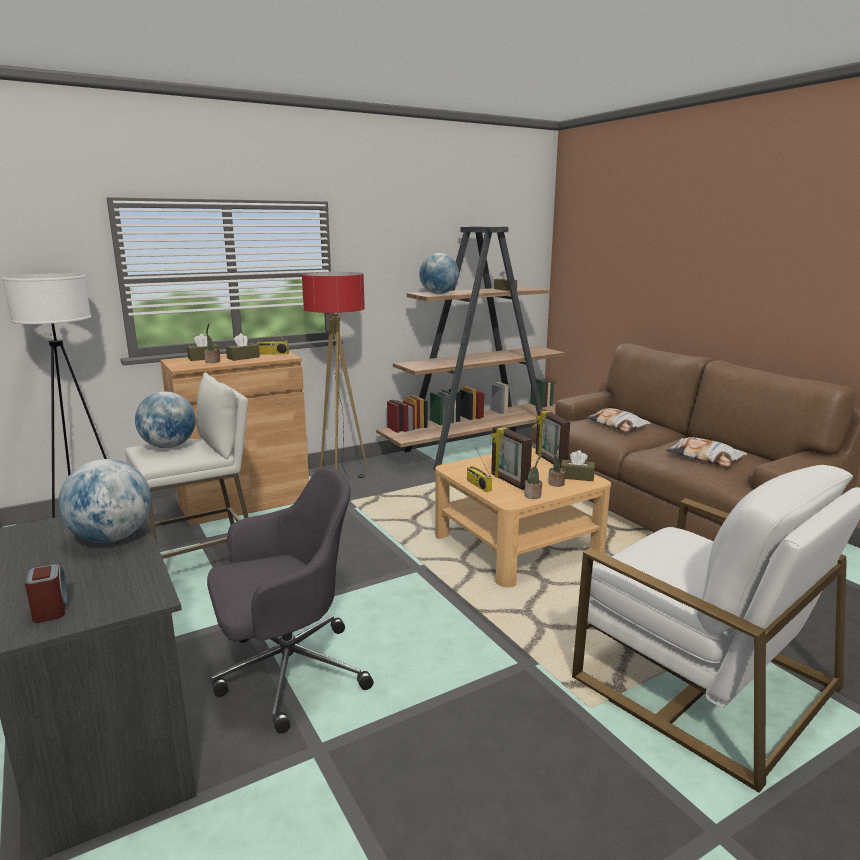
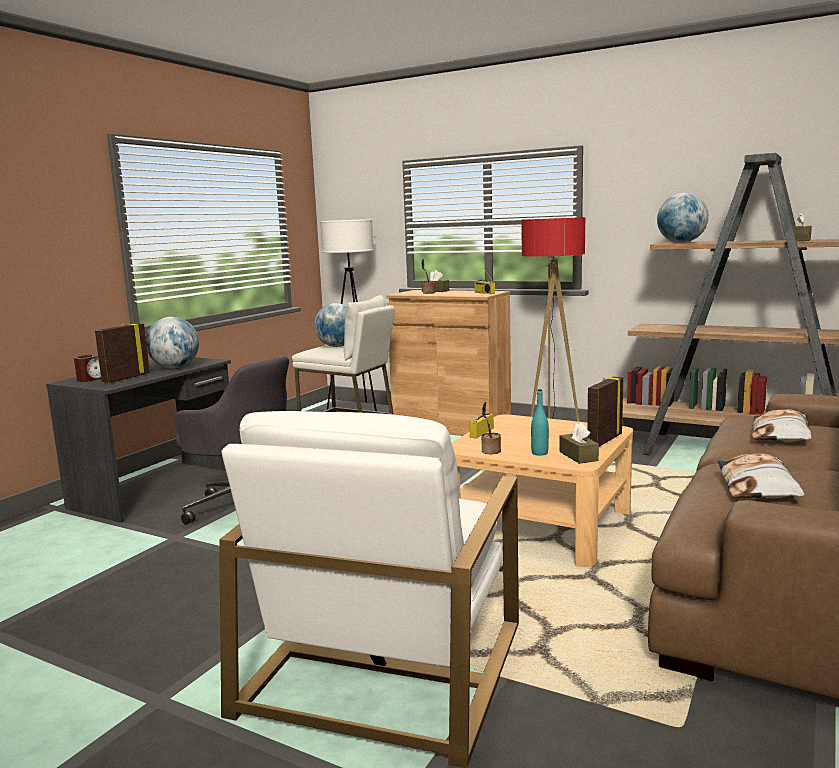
camera: 60 degrees right, 5 degrees down
(243, 357) = (455, 293): brown tissue box -> none
(509, 482) = (511, 439): picture frame -> picture frame (125, 378)
(556, 484) = (539, 453): potted plant -> turquoise bottle

